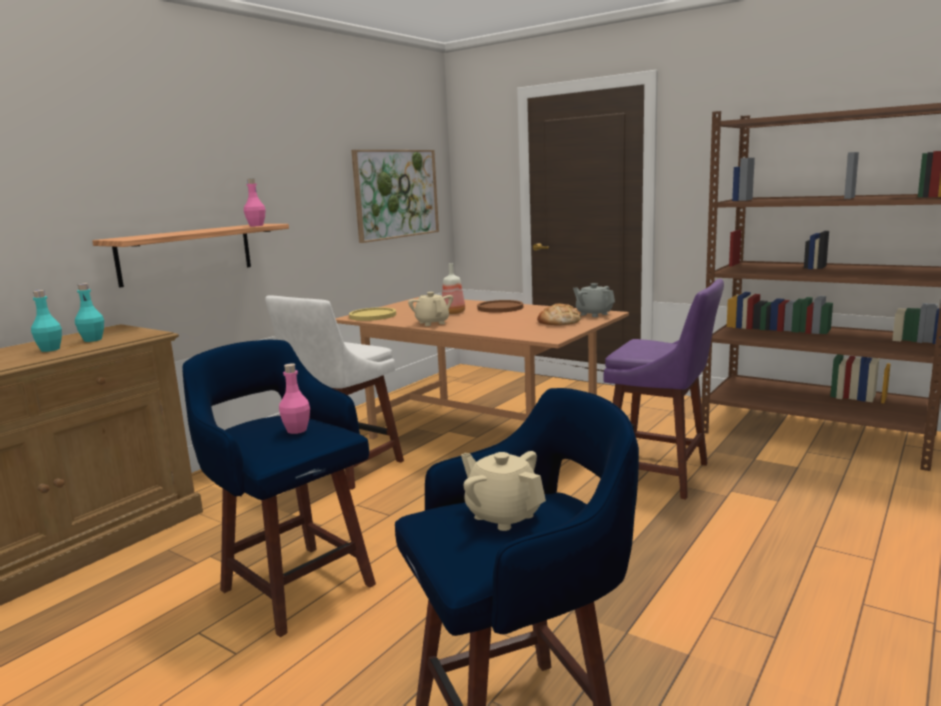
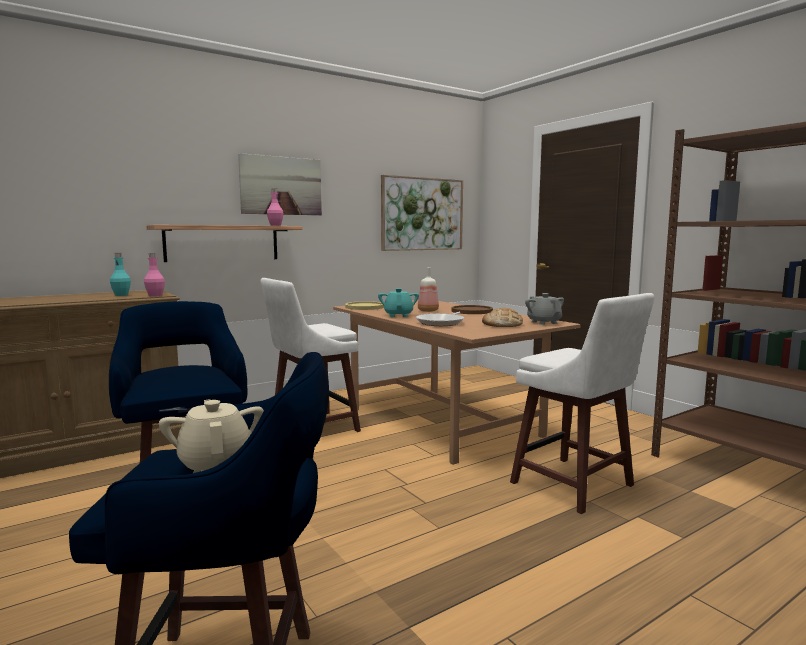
camera: 20 degrees right, 5 degrees down
(50, 349) = (85, 297): turquoise bottle -> none
(246, 172) = (281, 186): none -> picture
(297, 430) = (191, 375): pink bottle -> pink bottle (155, 295)
(432, 323) = (398, 315): beige teapot -> turquoise teapot
(494, 327) = (441, 323): none -> frying pan
(662, 474) = (577, 486): purple chair -> white chair

